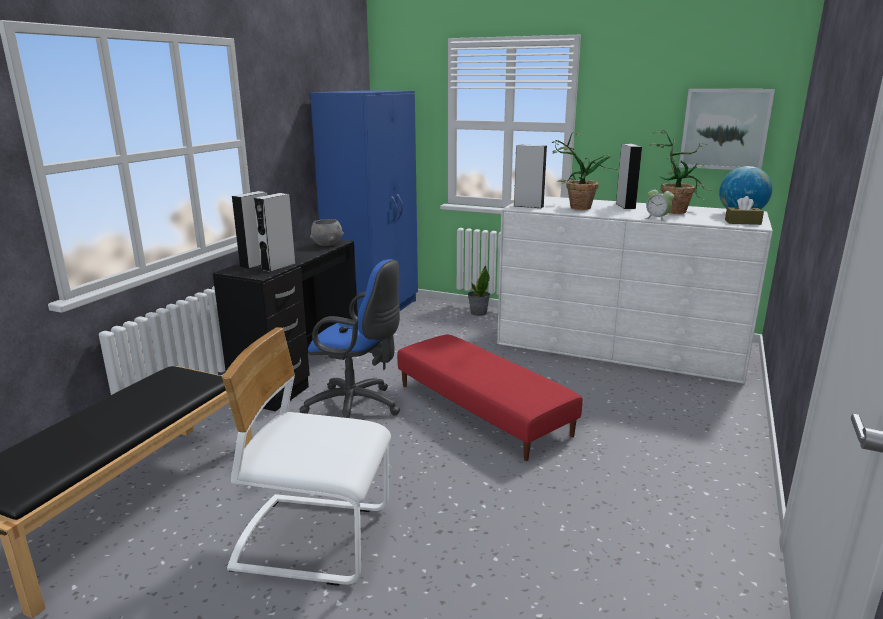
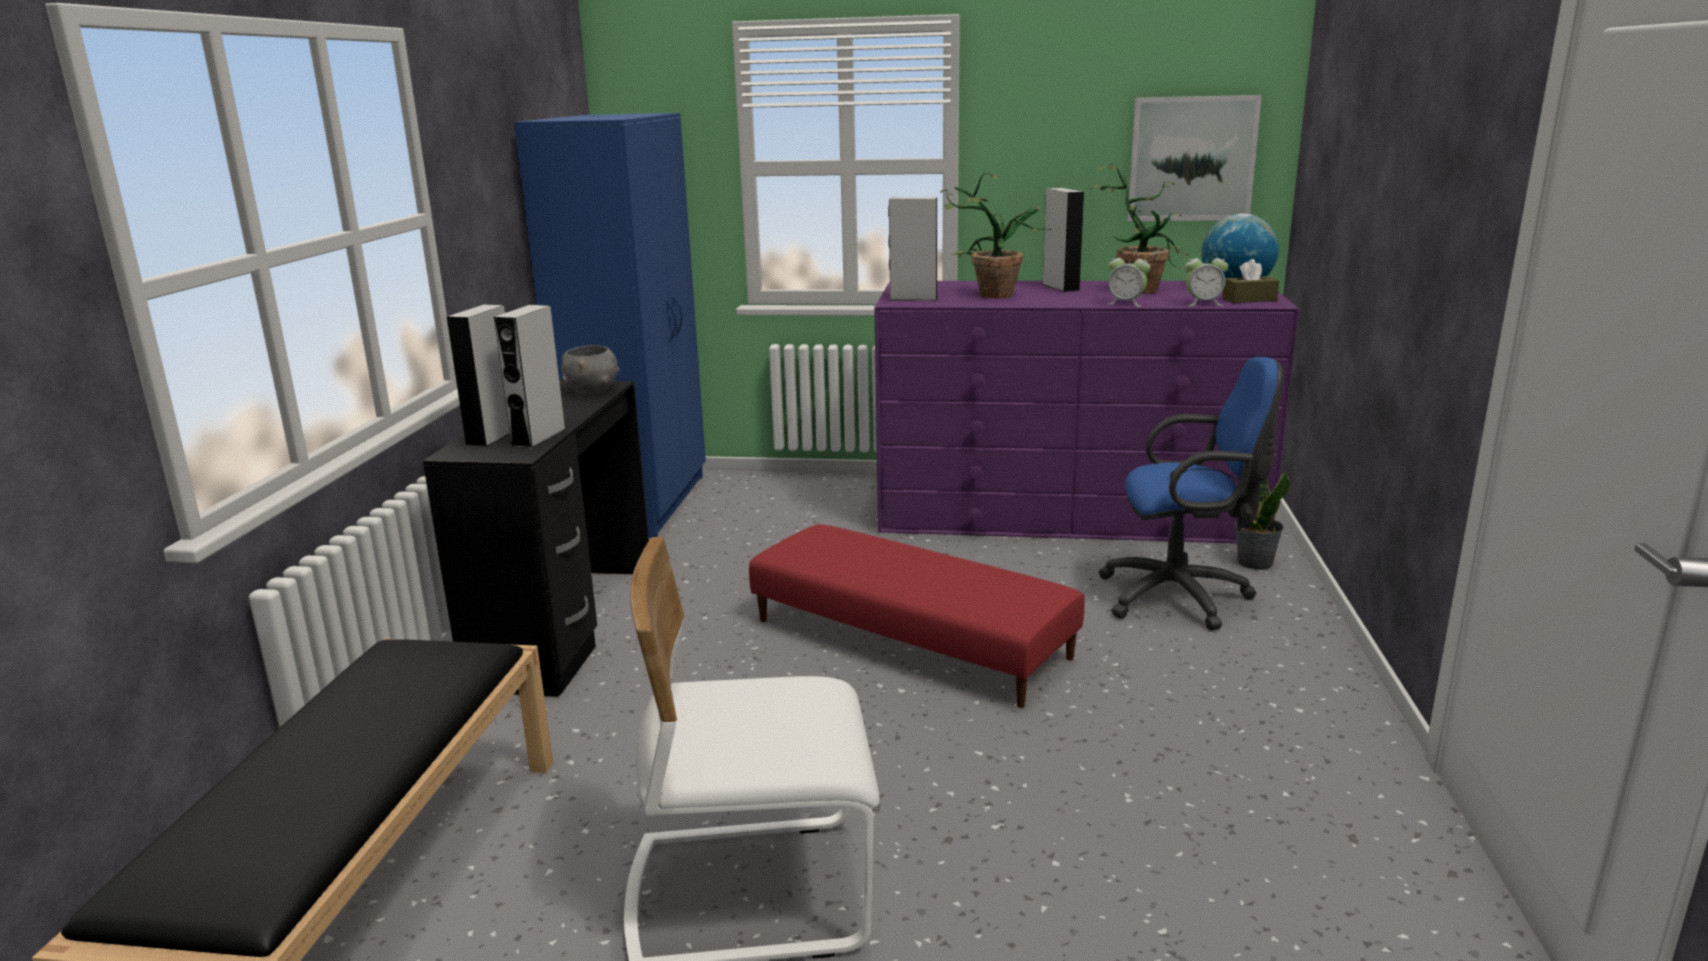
camera: 15 degrees left, 0 degrees up
(357, 407) = (702, 668): blue office chair -> blue office chair (1182, 597)
(478, 313) = (820, 485): potted plant -> potted plant (1254, 563)
(619, 346) = (1067, 512): white dresser -> purple dresser
(708, 222) = (1203, 303): none -> alarm clock

